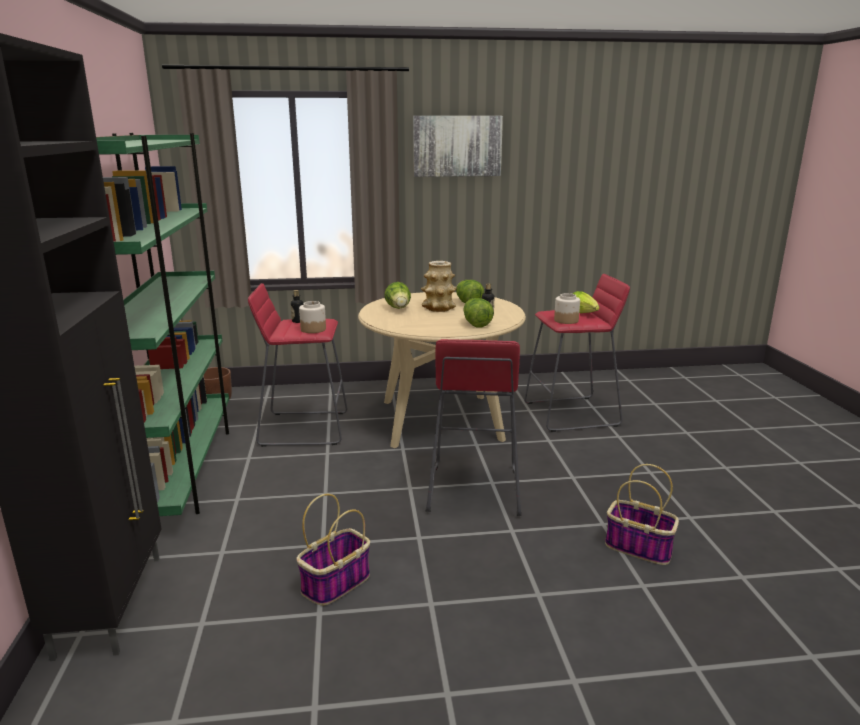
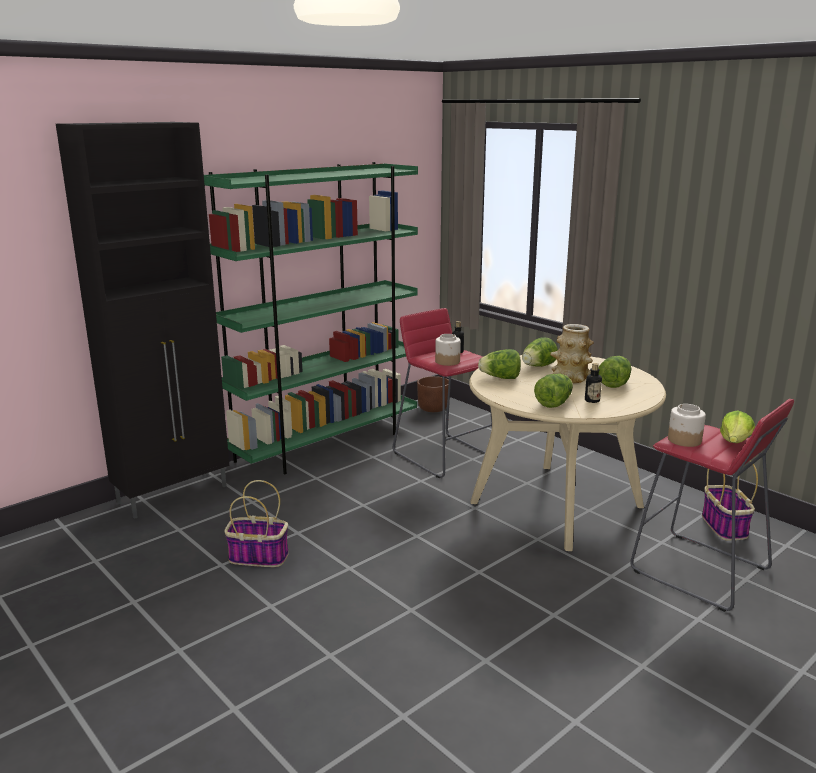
camera: 55 degrees right, 0 degrees up
(400, 322) = (500, 378): none -> lettuce
(457, 146) = (696, 193): picture -> none
(473, 490) = (451, 567): red stool -> none
(639, 548) = (468, 697): basket -> basket (725, 527)

